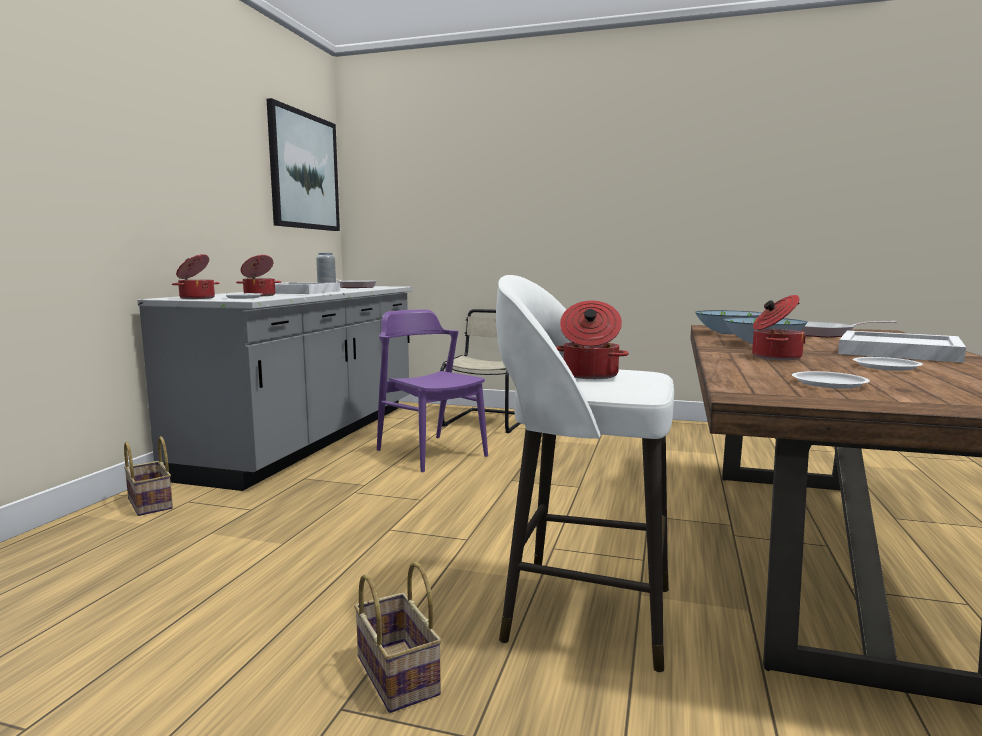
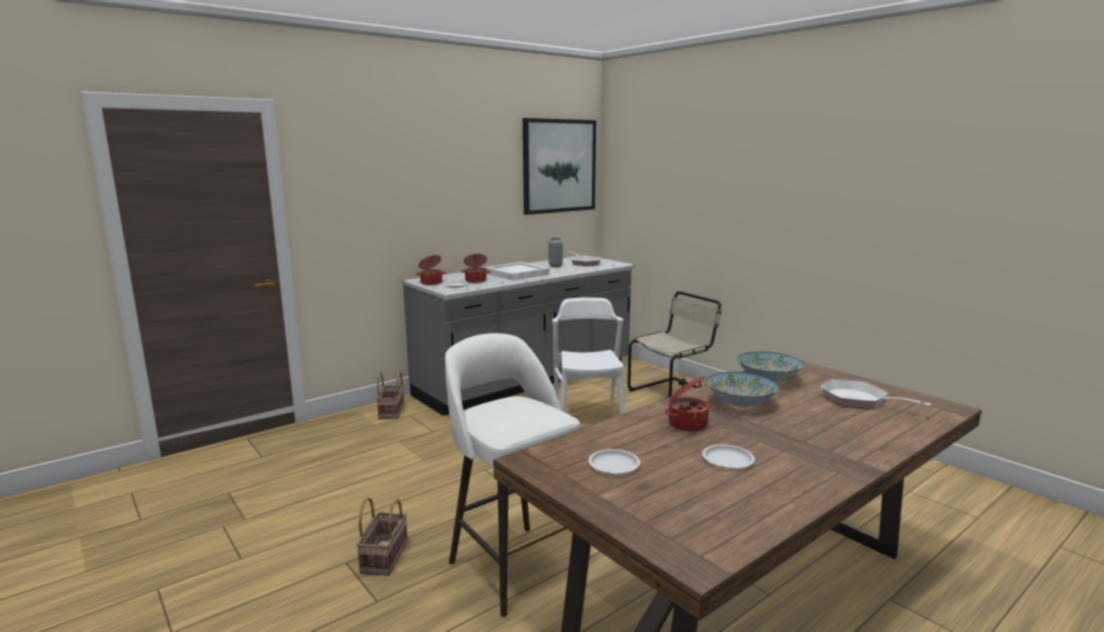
camera: 35 degrees right, 5 degrees up
(431, 453) = (588, 414): purple chair -> white chair
(589, 375) = (503, 414): cooking pot -> none
(897, 351) = (825, 443): white tray -> none

